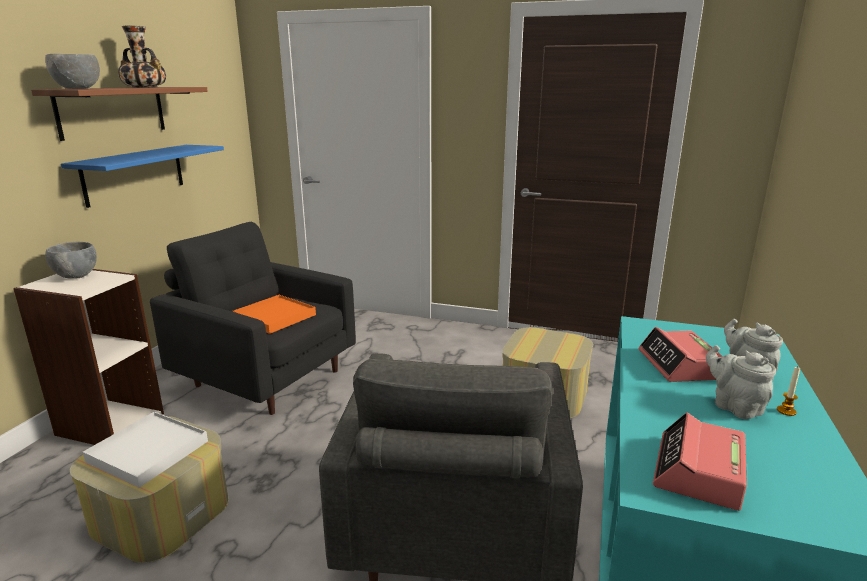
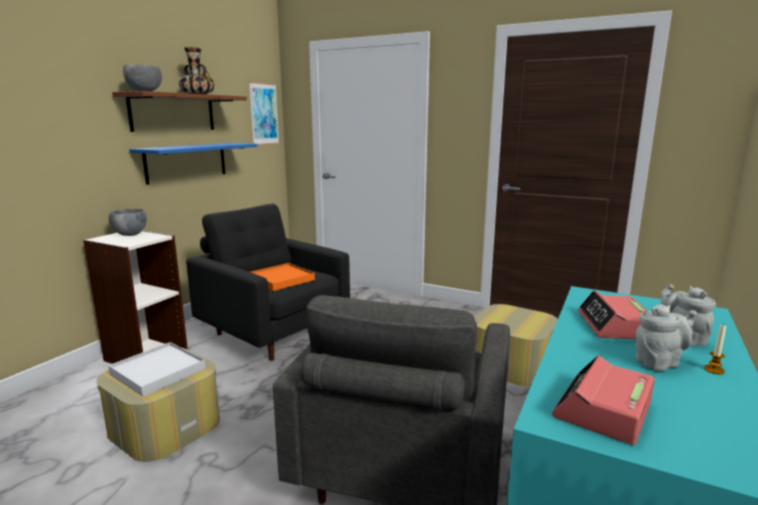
camera: 10 degrees right, 5 degrees down
(224, 104) = (264, 114): none -> picture
(734, 406) = (659, 362): grey teapot -> grey teapot turned 90 degrees clockwise

